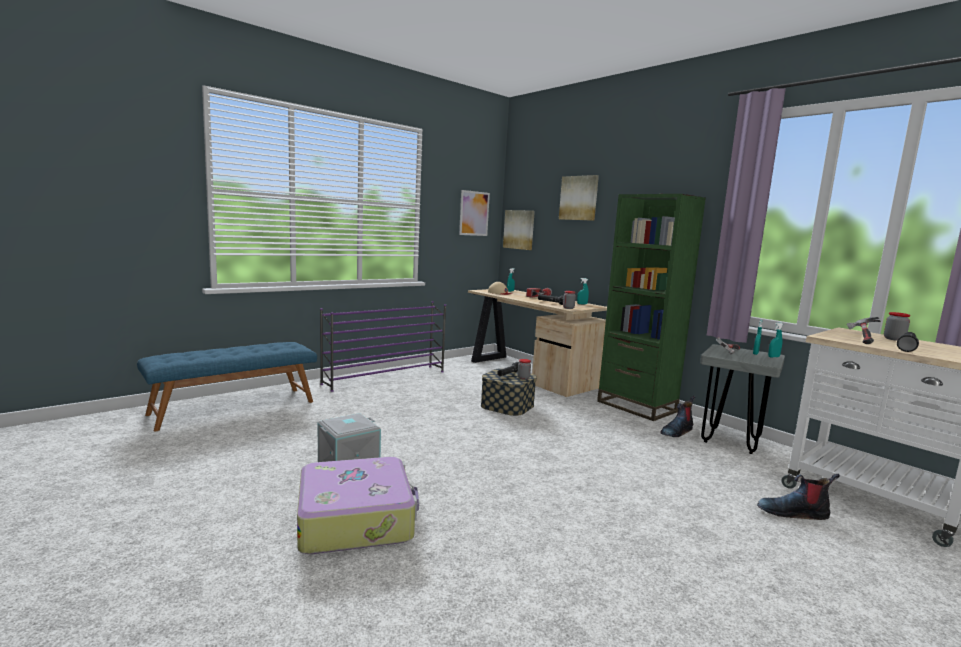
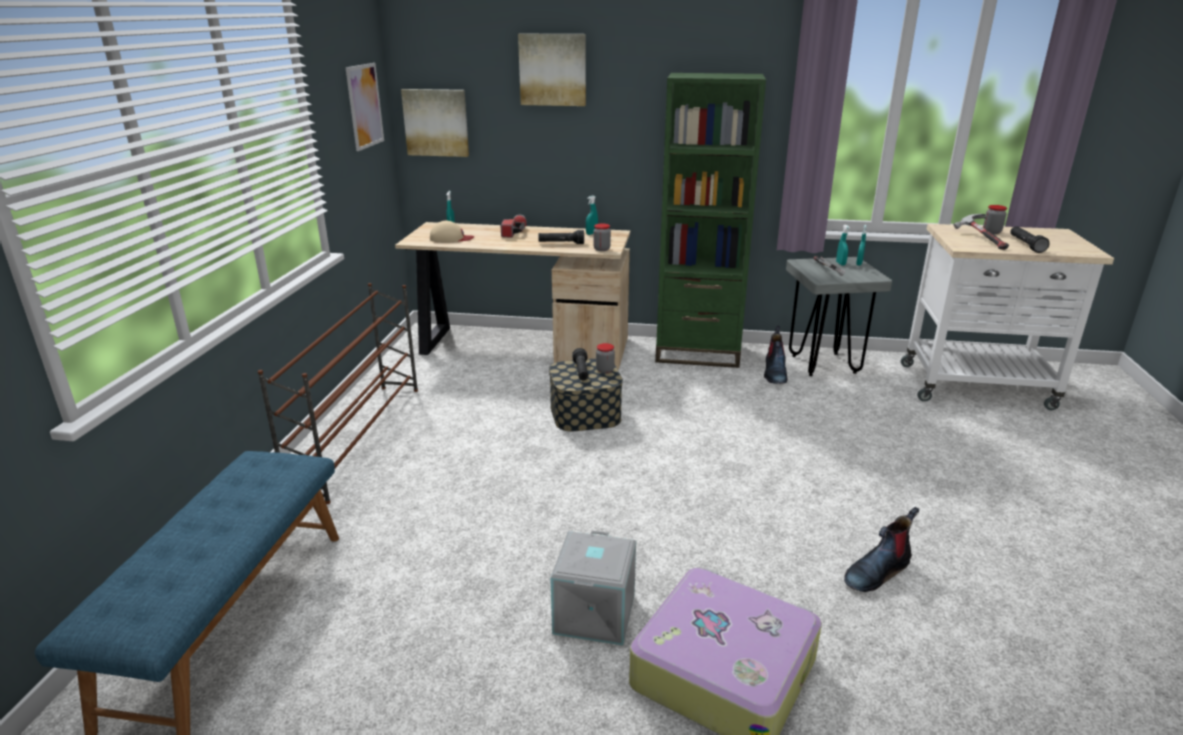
camera: 40 degrees left, 15 degrees up
(386, 378) = (360, 437): purple shoe rack -> brown shoe rack
(793, 512) = (960, 427): boot -> boot (876, 571)

